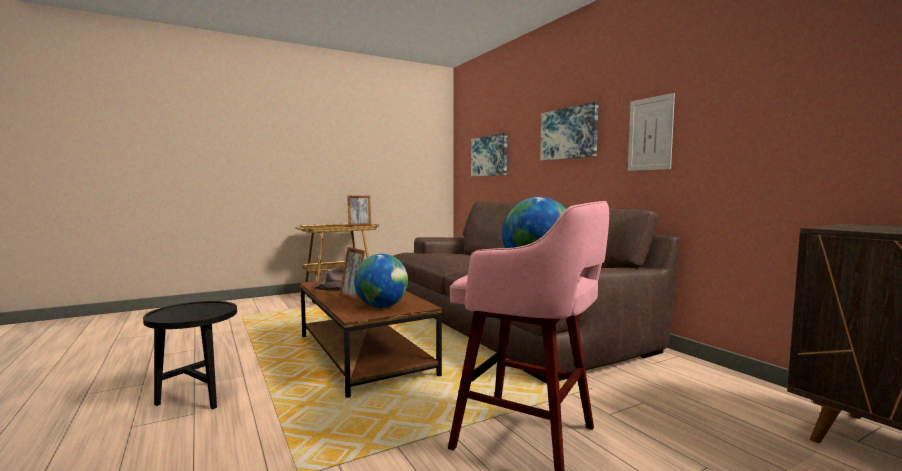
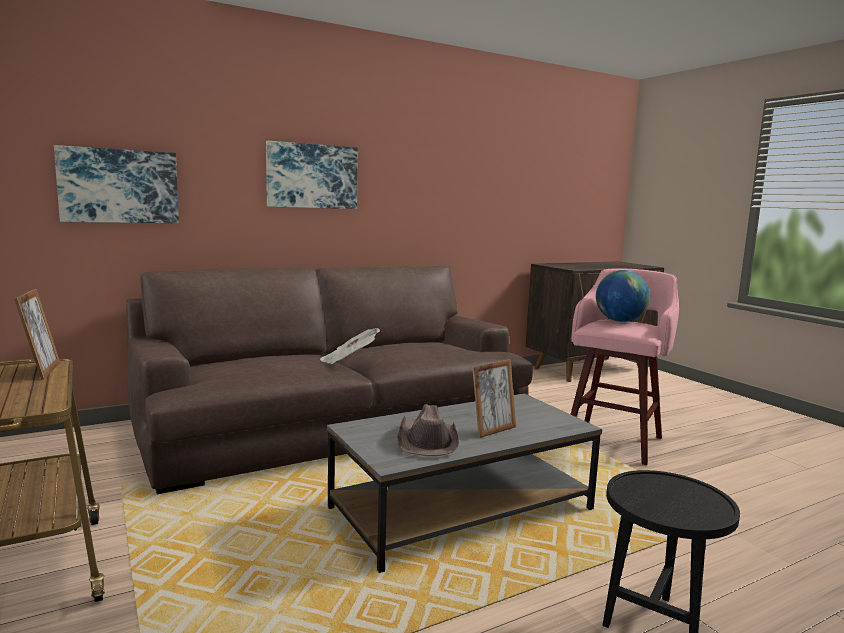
camera: 90 degrees left, 5 degrees up
(364, 354) = (461, 509): brown coffee table -> grey coffee table
(381, 306) = (531, 415): globe -> none
(467, 263) = (349, 361): none -> newspaper
(650, 134) = (413, 193): picture -> none

